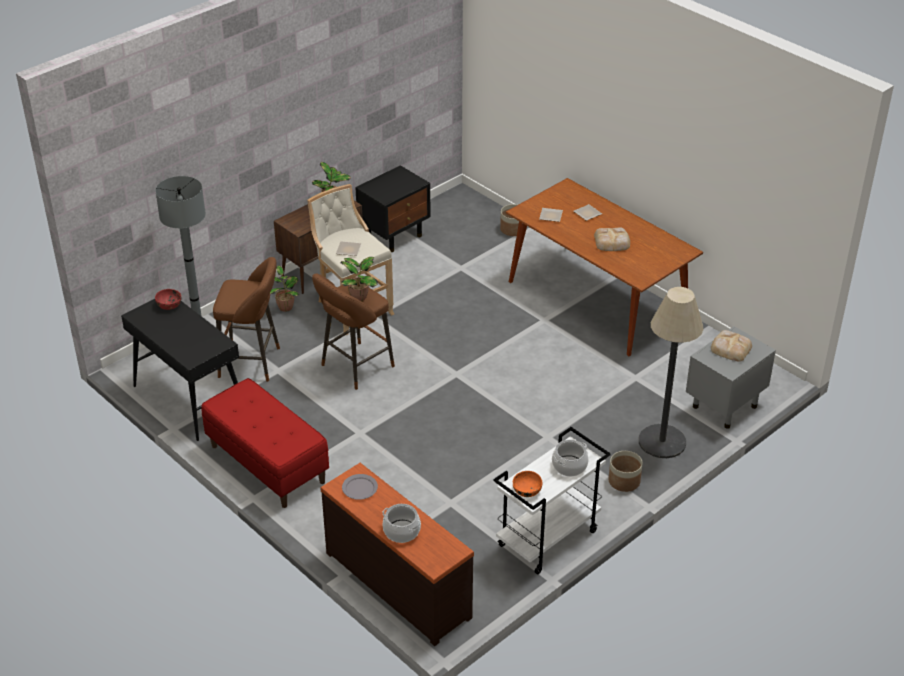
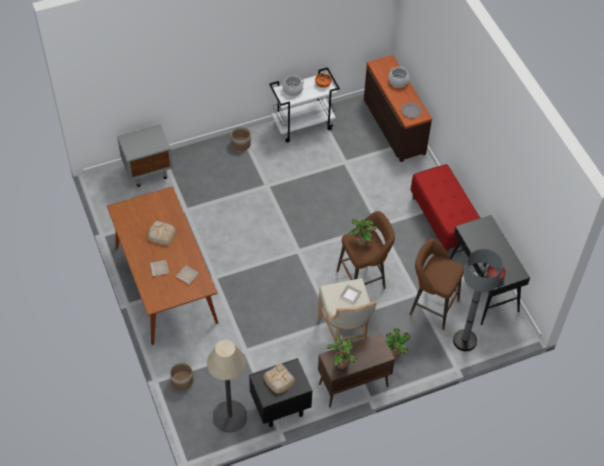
camera: 160 degrees left, 15 degrees up
(662, 441) = (202, 161): floor lamp -> floor lamp (230, 416)
(730, 348) = (143, 145): bread -> bread (279, 380)

